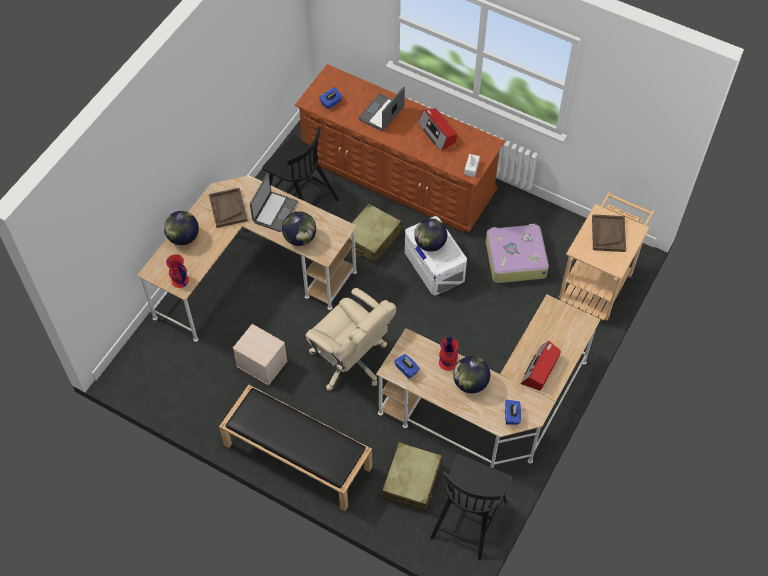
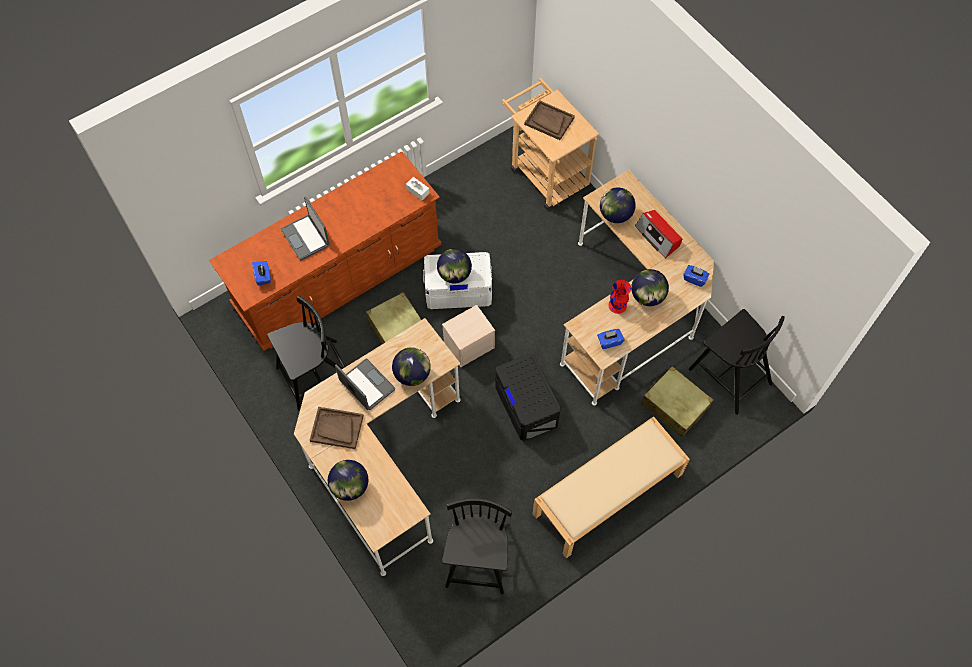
camera: 65 degrees left, 5 degrees up
(179, 280) = (403, 510): red vase -> none
(196, 379) = (478, 557): none -> black chair
(262, 363) = (491, 486): beige storage box -> beige storage box (469, 344)
(296, 456) = (607, 495): black bench -> beige bench
(351, 361) = (526, 405): beige office chair -> black storage box
(437, 133) = (359, 201): radio -> none
(515, 258) = (486, 222): suitcase -> none
(542, 326) = (615, 215): none -> globe

